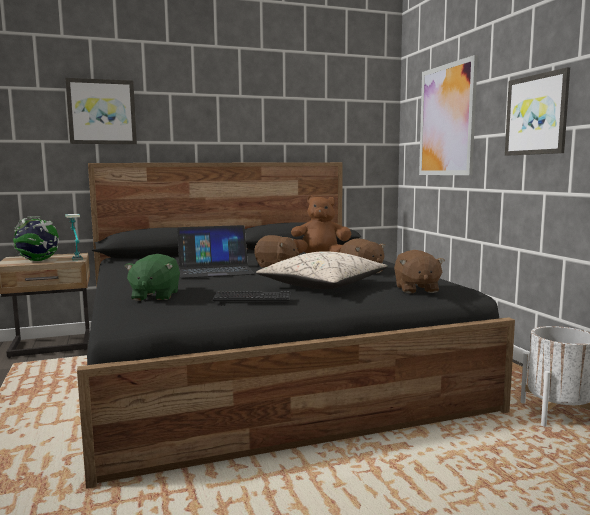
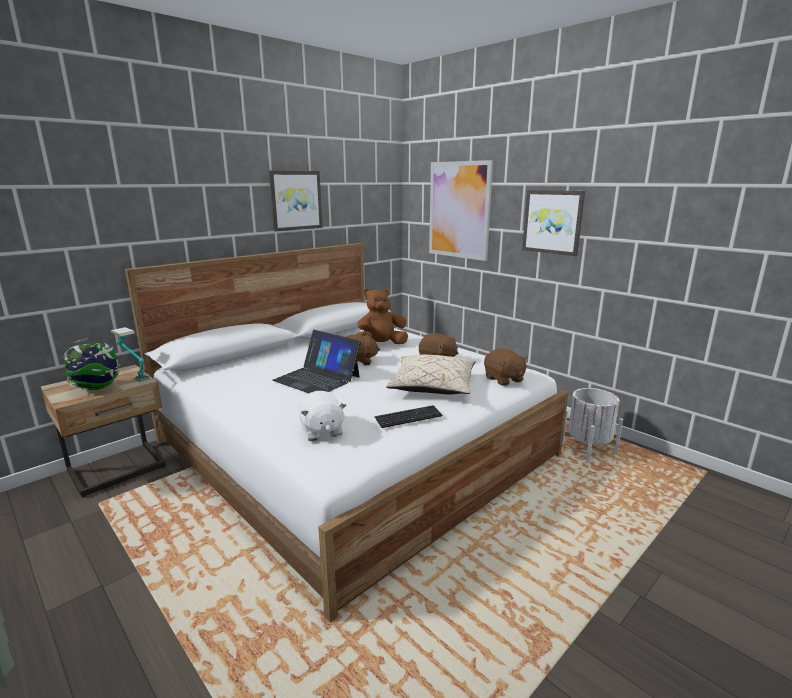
camera: 25 degrees left, 10 degrees up
(102, 112) = (133, 210): picture -> picture (295, 200)
(155, 296) = (321, 431): green plush toy -> white plush toy
(215, 270) = (317, 378): laptop -> laptop turned 75 degrees clockwise
(262, 364) = (353, 447): black bed -> white bed

